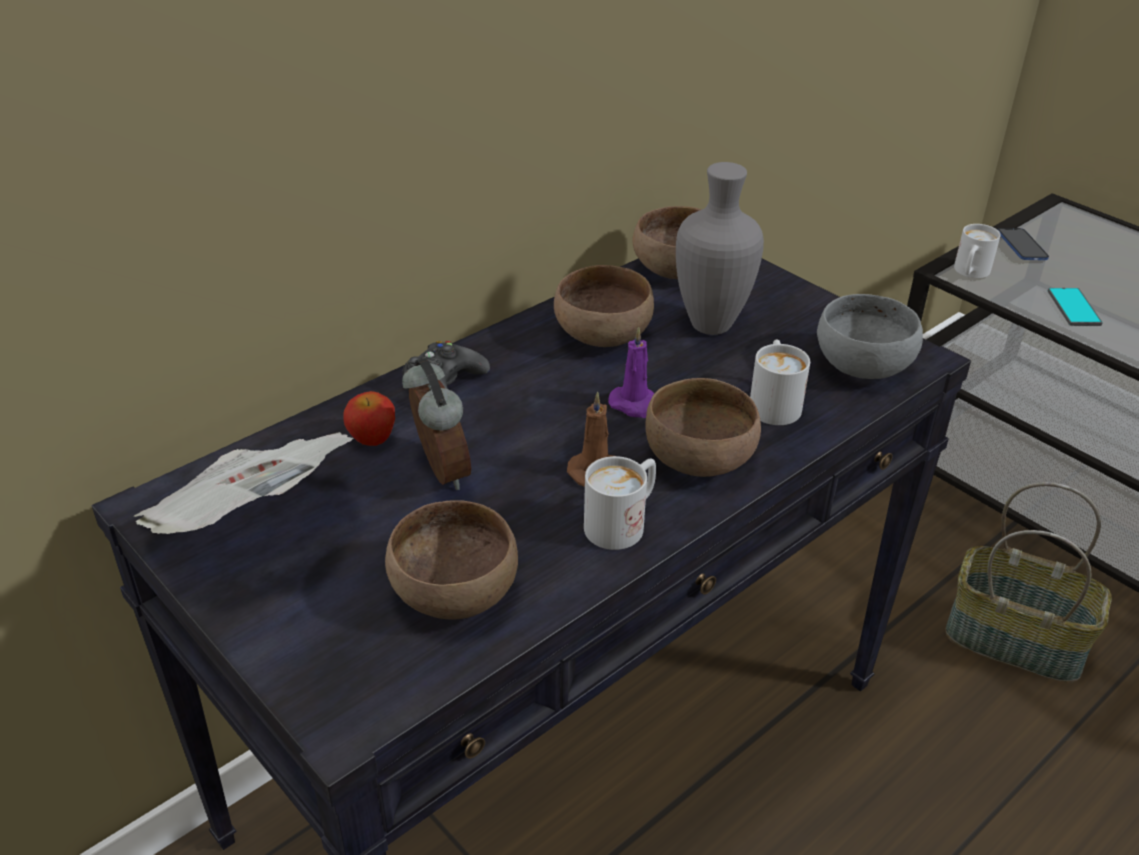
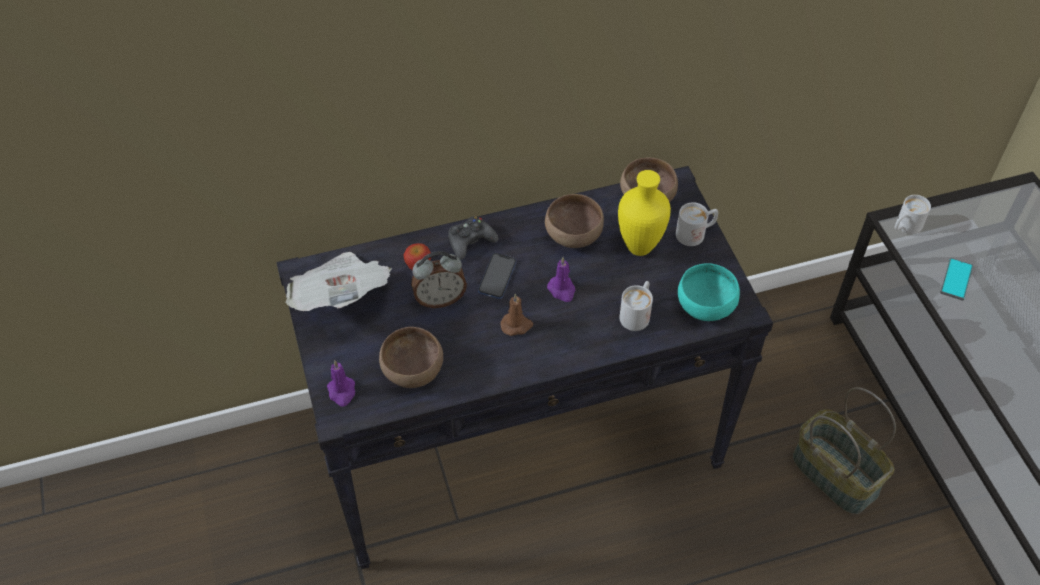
camera: 25 degrees right, 15 degrees up
(331, 674) = (342, 392): none -> purple candle
(439, 473) = (440, 299): alarm clock -> alarm clock turned 75 degrees clockwise
(623, 522) = (511, 360): white mug -> white mug (696, 233)
(700, 458) = (573, 336): brown bowl -> none
(710, 327) = (638, 248): grey vase -> yellow vase
(861, 365) = (705, 305): grey bowl -> turquoise bowl
(1021, 246) = (964, 214): phone -> phone (497, 276)

